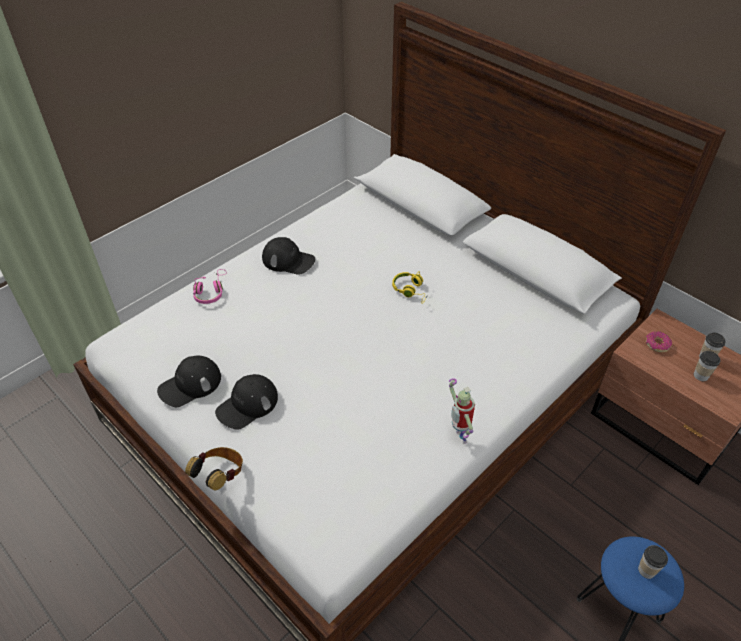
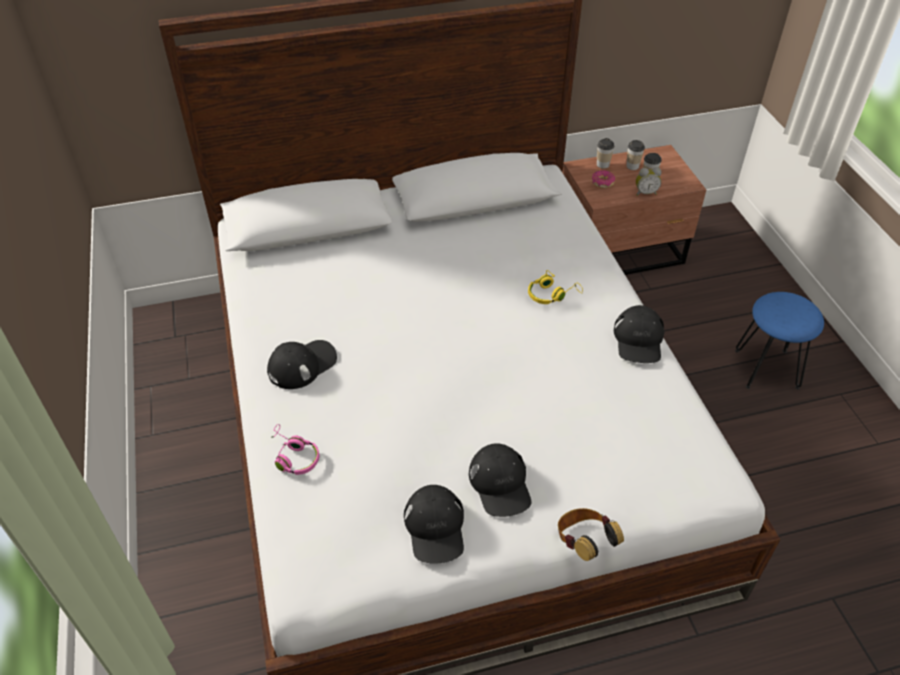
camera: 60 degrees left, 0 degrees up
(411, 290) = (433, 290): yellow headphones -> yellow headphones (551, 294)
(458, 437) = (638, 340): toy robot -> black cap
(646, 570) = (790, 309): cup -> cup (602, 164)
(677, 380) = (645, 193): none -> alarm clock

